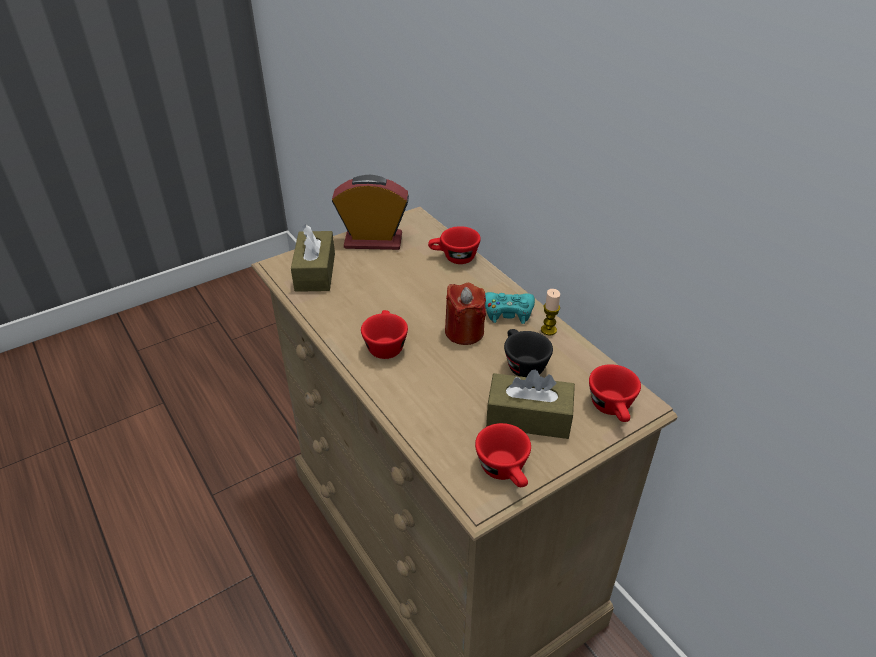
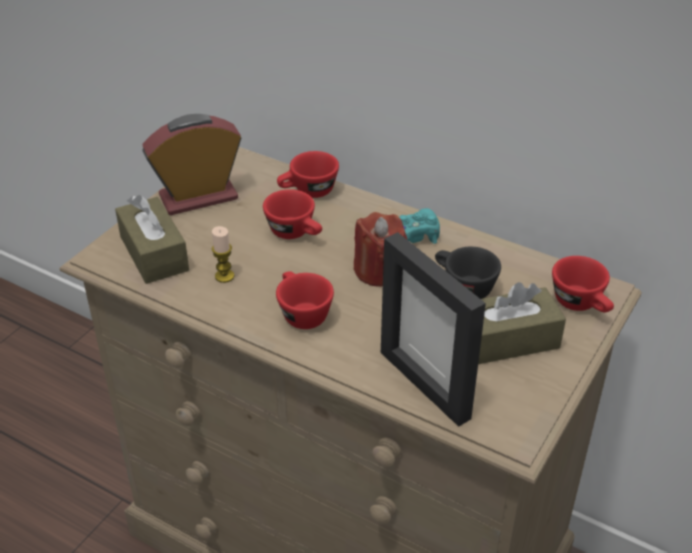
camera: 25 degrees left, 0 degrees up
(439, 429) = (426, 383): none -> picture frame
(506, 472) = (523, 403): red cup -> red cup (296, 233)
(548, 330) = (465, 242): candle -> candle (224, 276)

